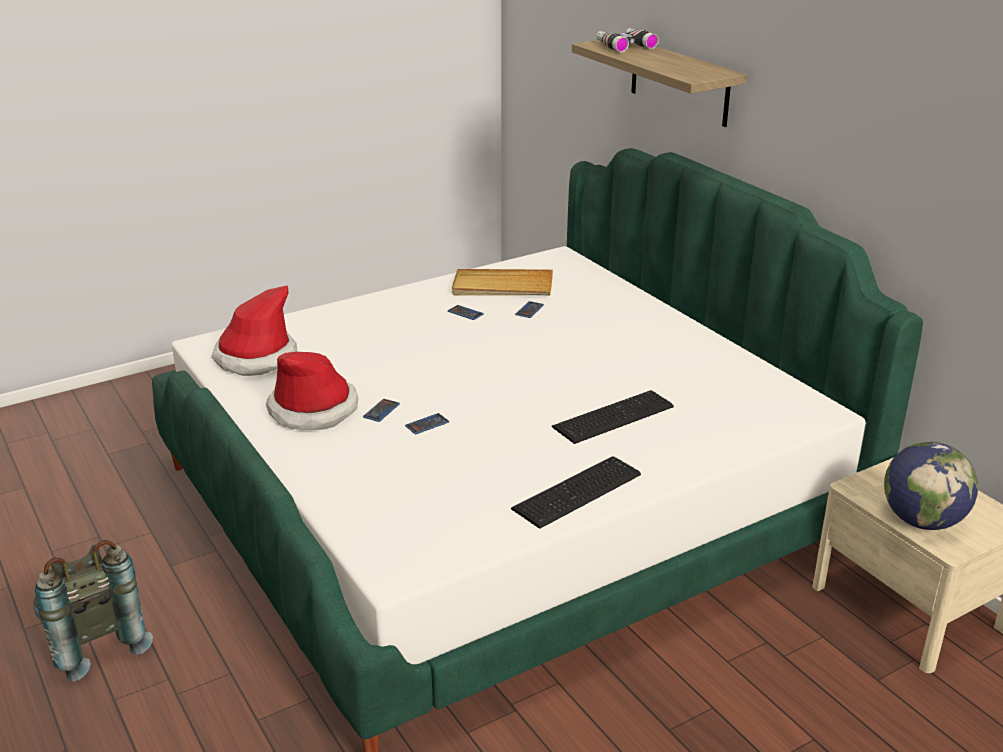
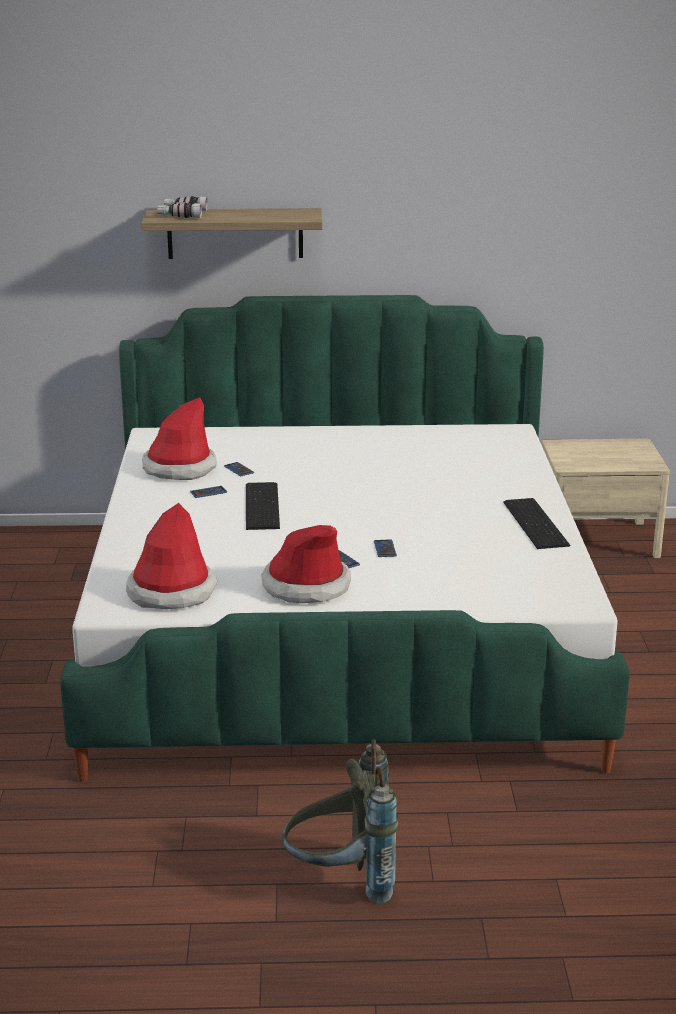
camera: 60 degrees left, 5 degrees down
(502, 287) = (179, 468): beige tray -> hat
(610, 416) = (446, 488): keyboard -> keyboard (260, 507)
(922, 521) = (619, 462): globe -> none

